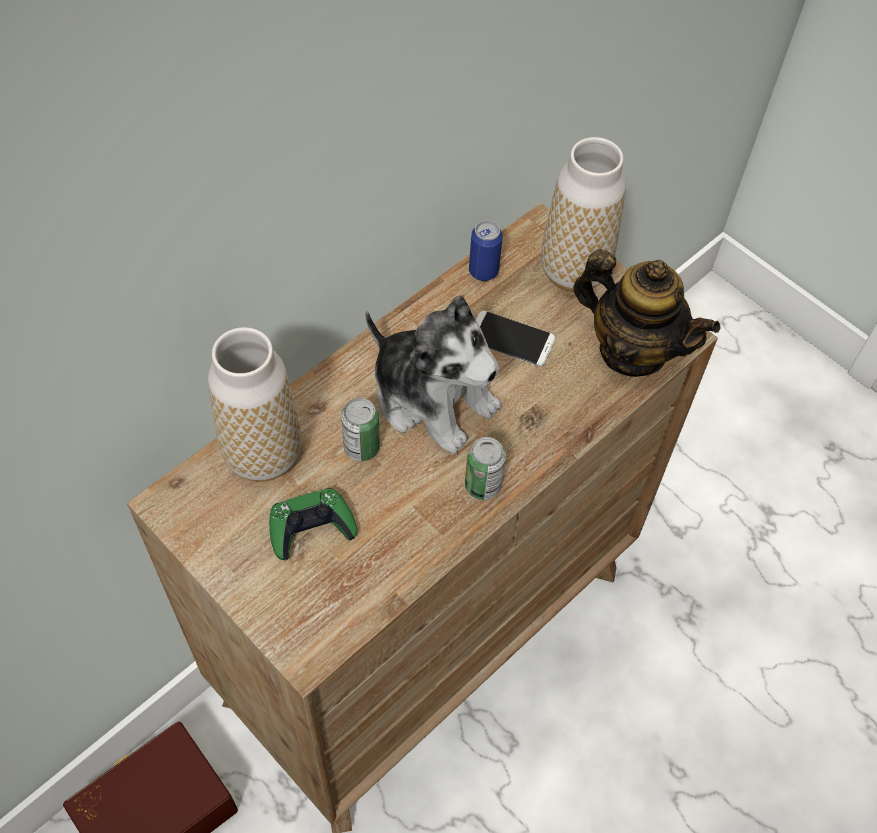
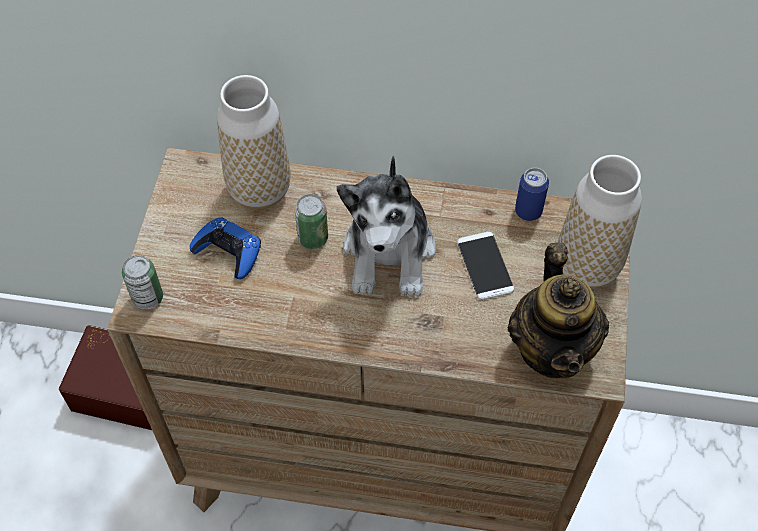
camera: 55 degrees right, 0 degrees up
(311, 528) = (228, 252): green game controller -> blue game controller
(482, 485) = (345, 327): can -> can (148, 298)

